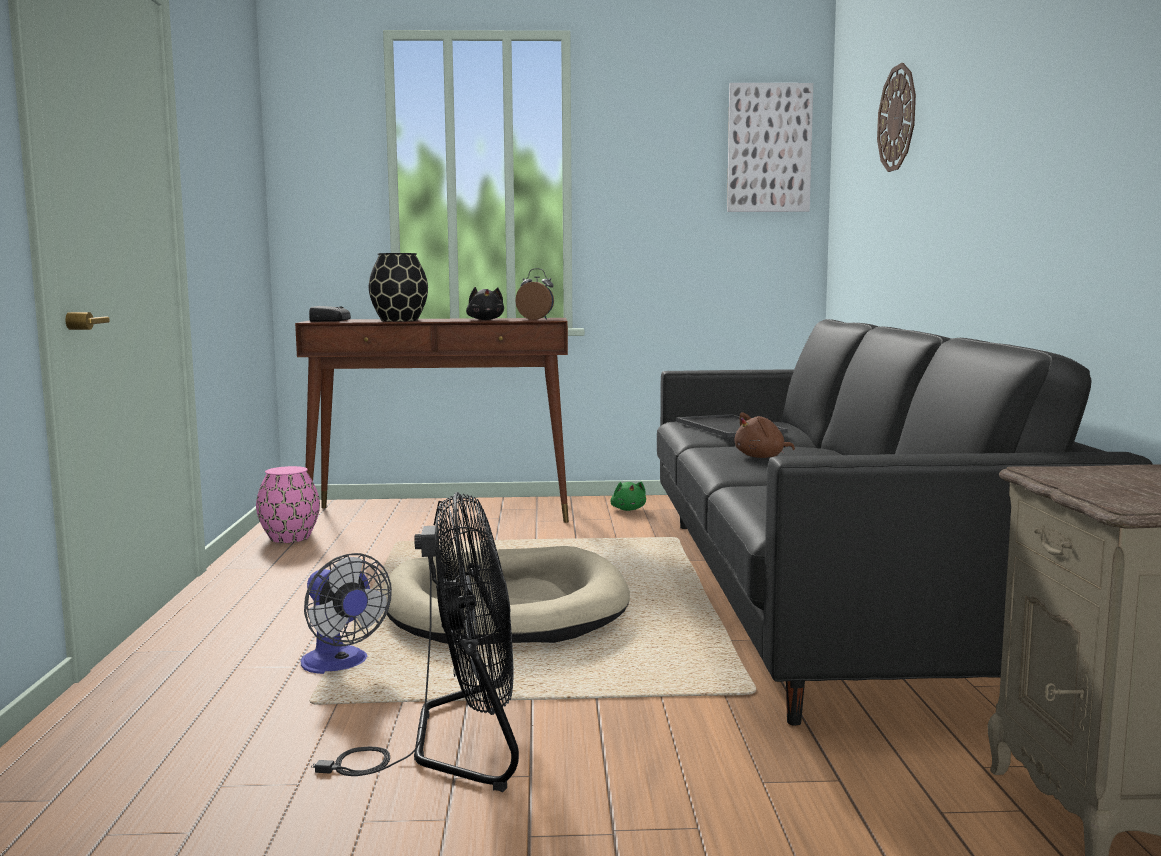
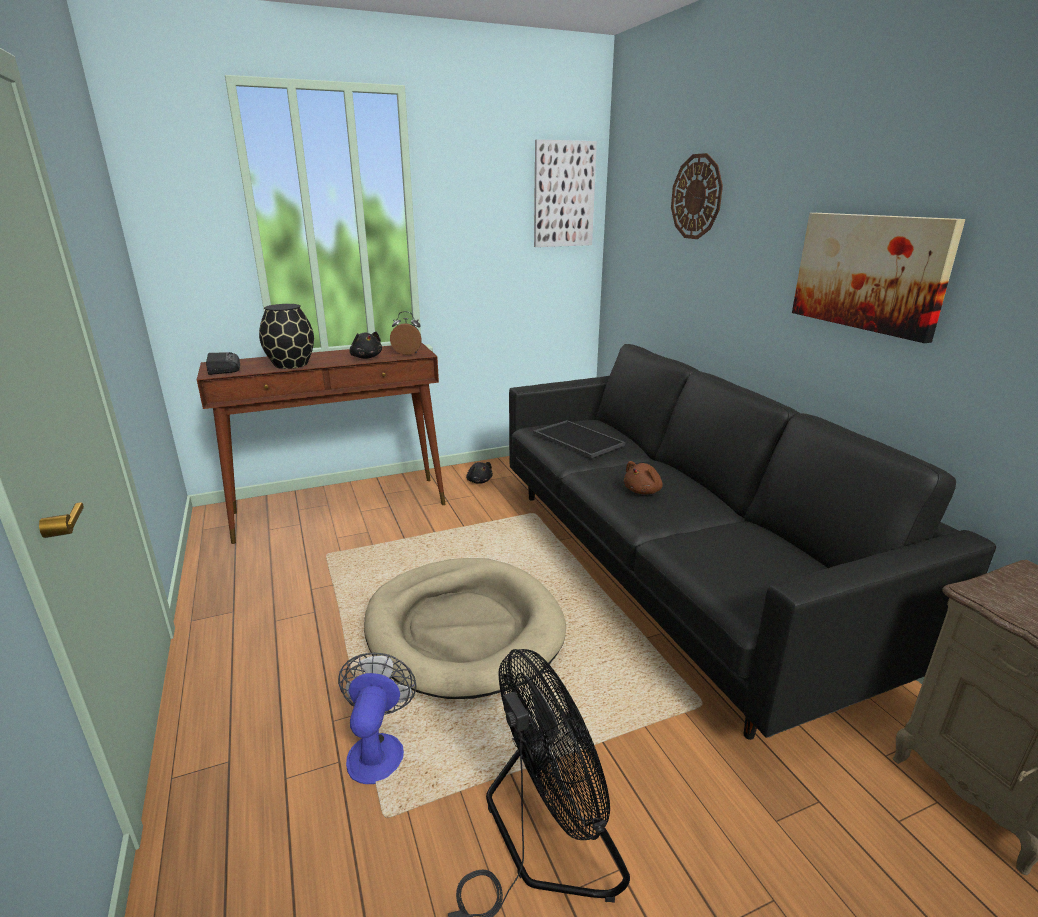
camera: 20 degrees left, 15 degrees up
(290, 538) = (228, 563): pink vase -> none
(340, 664) = (377, 748): fan -> fan turned 120 degrees counterclockwise
(628, 509) = (479, 481): green plush toy -> black plush toy
(1029, 147) = (869, 272): none -> picture

